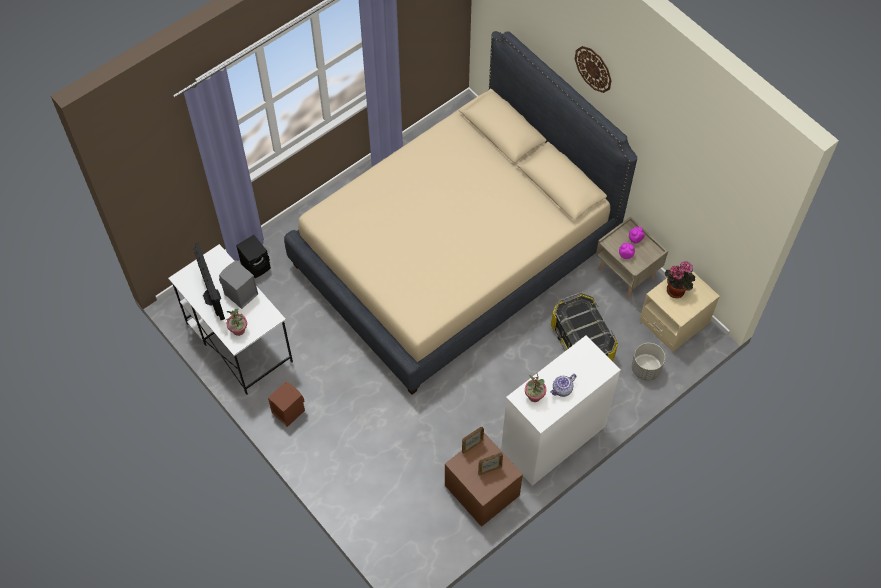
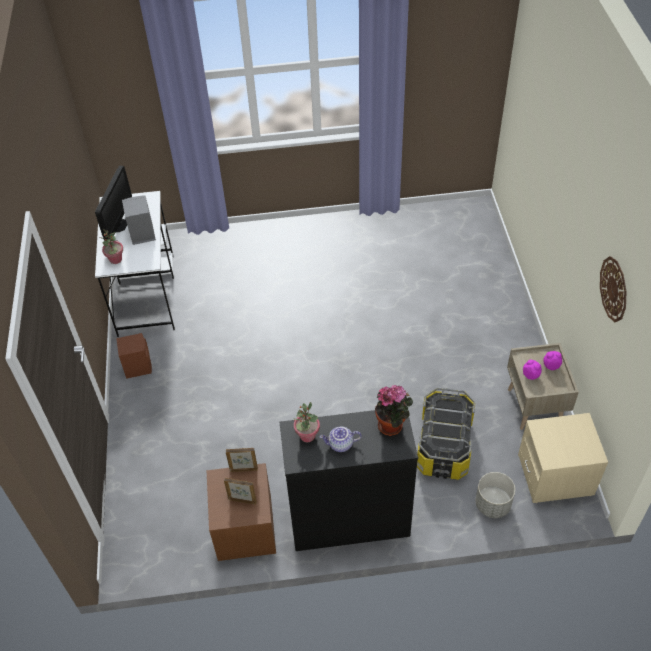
camera: 35 degrees right, 10 degrees down
(256, 265) = (208, 245): black speaker -> none
(455, 253) = (381, 312): beige bed -> none
(553, 439) = (349, 519): white dresser -> black dresser
(593, 69) = (569, 148): wall clock -> wall clock (614, 289)
(677, 289) = (563, 432): potted plant -> potted plant (392, 426)

